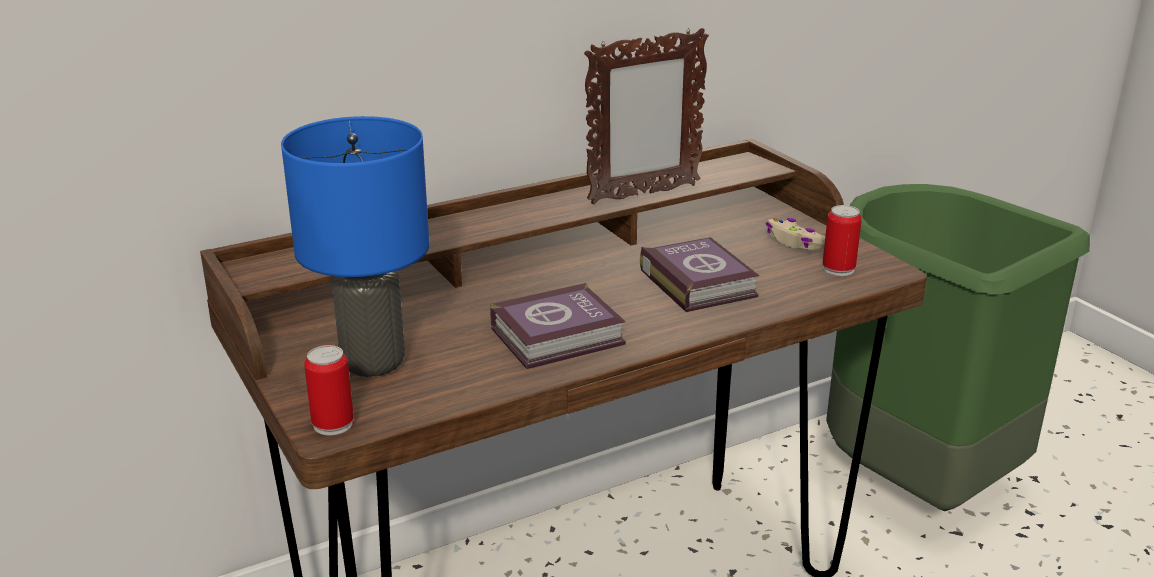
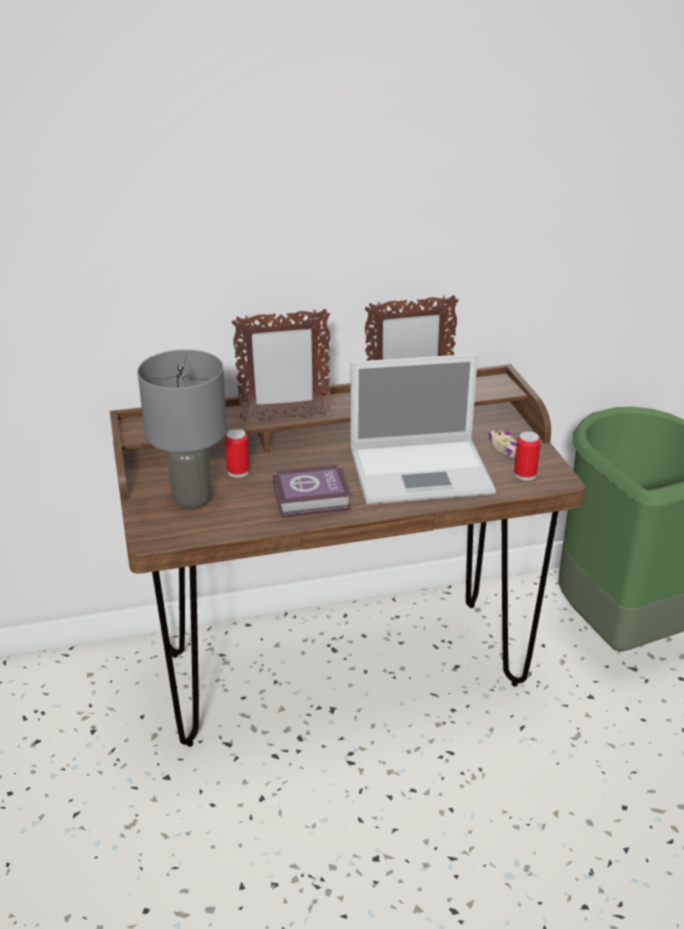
camera: 15 degrees right, 5 degrees up
(333, 424) = (153, 536): can -> can (238, 471)
(369, 363) = (190, 499): blue table lamp -> grey table lamp
(477, 231) = (284, 417): none -> picture frame
(698, 282) = (423, 471): book -> laptop

